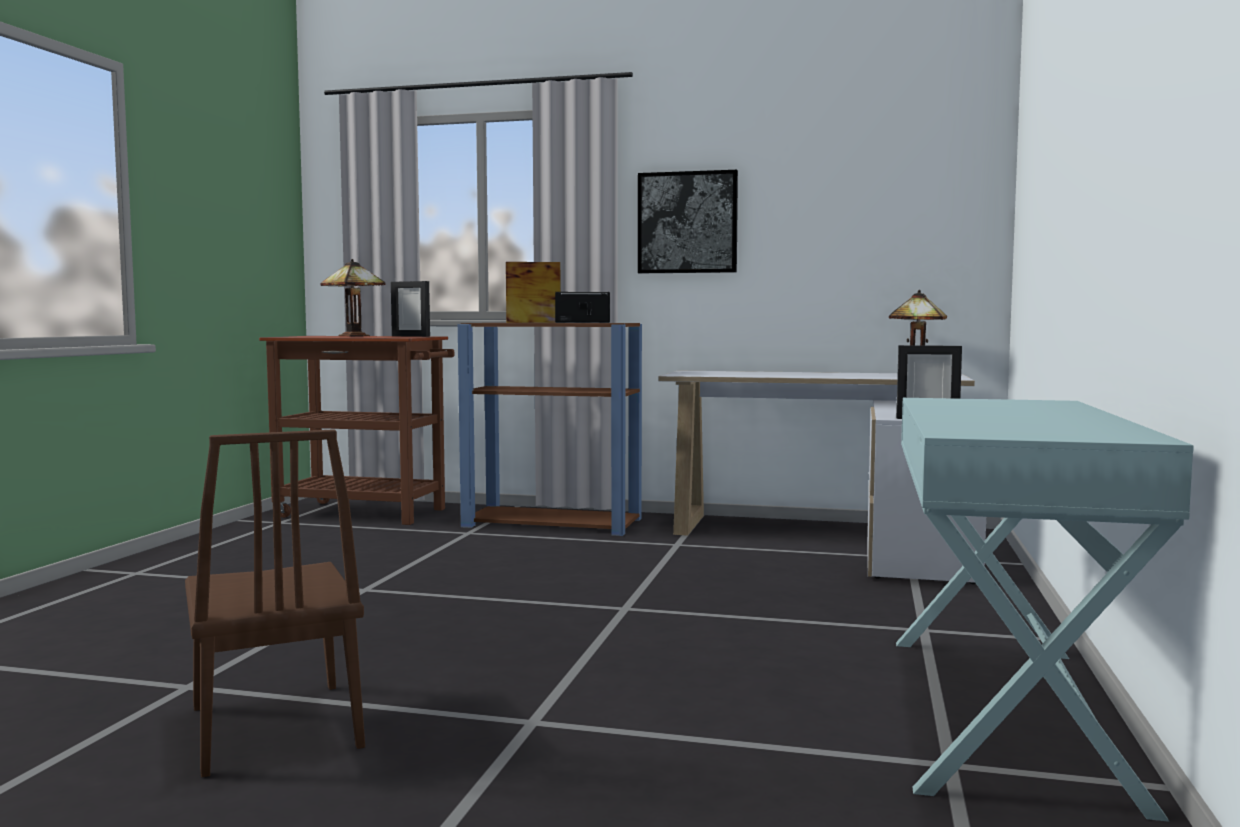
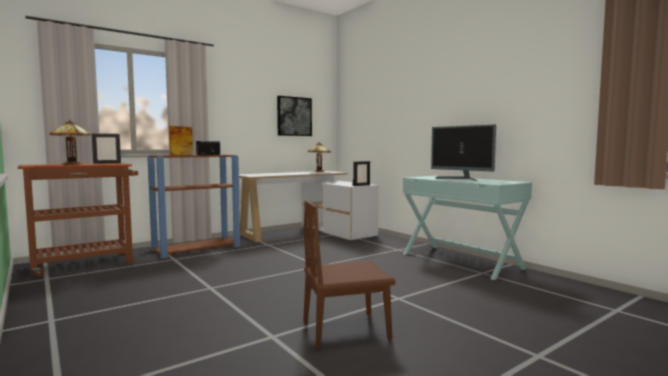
camera: 50 degrees left, 0 degrees up
(274, 726) = (346, 330): brown chair -> brown chair turned 150 degrees clockwise
(687, 222) = (233, 112): picture -> picture (294, 116)
(1020, 414) = (461, 179): none -> monitor

